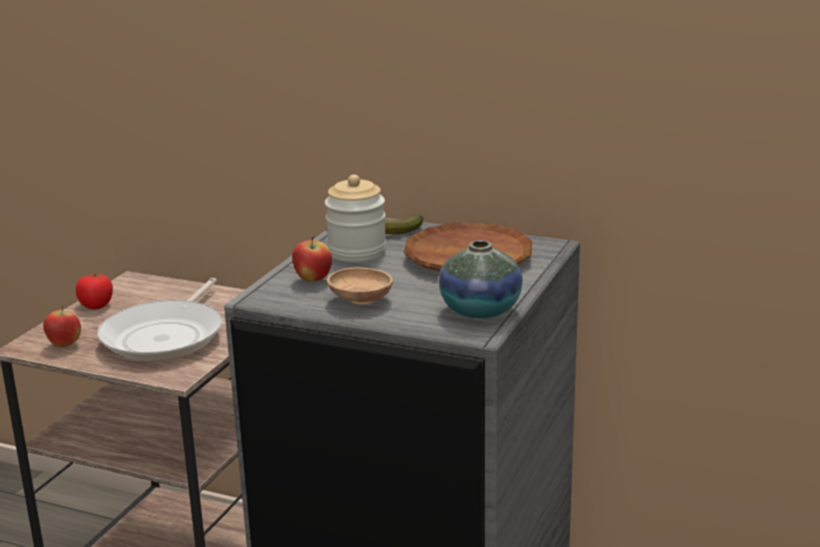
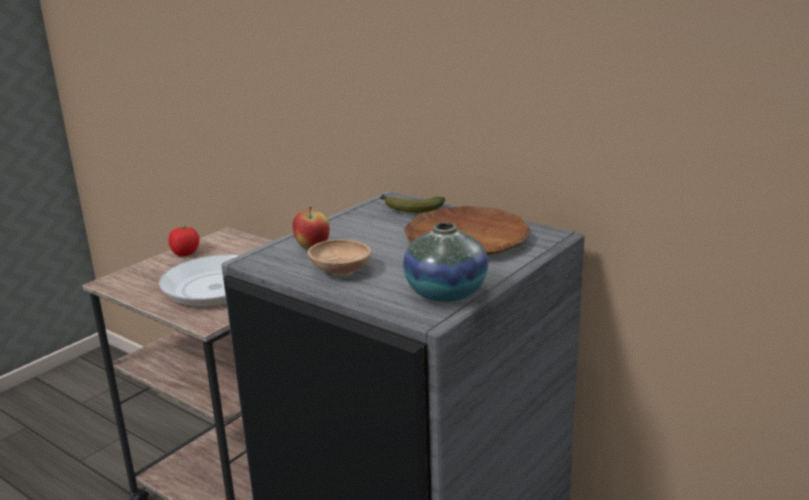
camera: 15 degrees right, 0 degrees up
(64, 345) = (139, 284): apple -> none
(357, 252) = (369, 225): jar -> none

